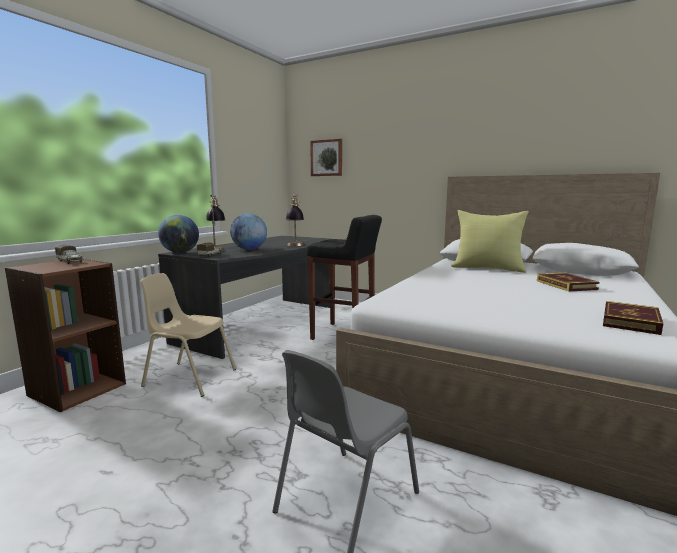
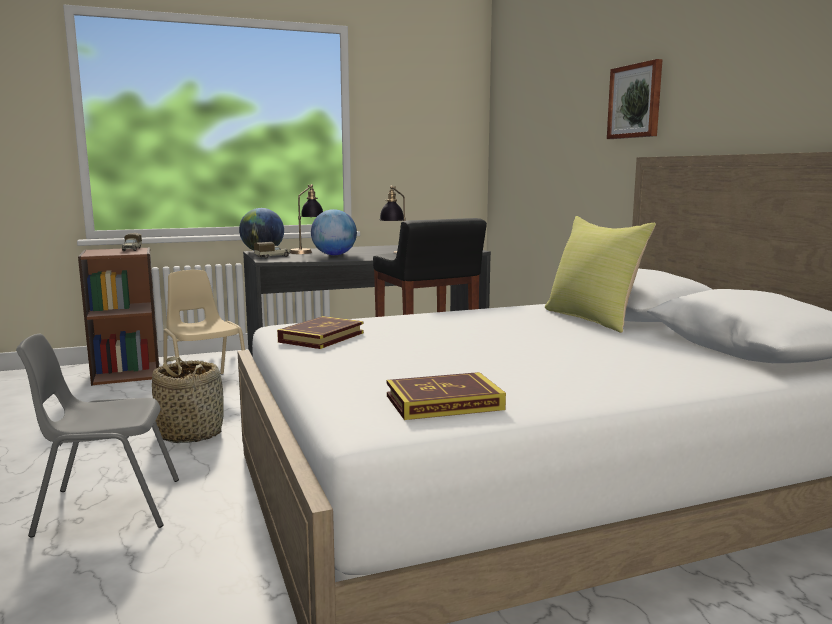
camera: 40 degrees right, 0 degrees up
(264, 416) = (189, 433): none -> basket
(327, 158) = (522, 128): picture -> picture (635, 101)
(566, 285) = (594, 356): book -> book (321, 337)

